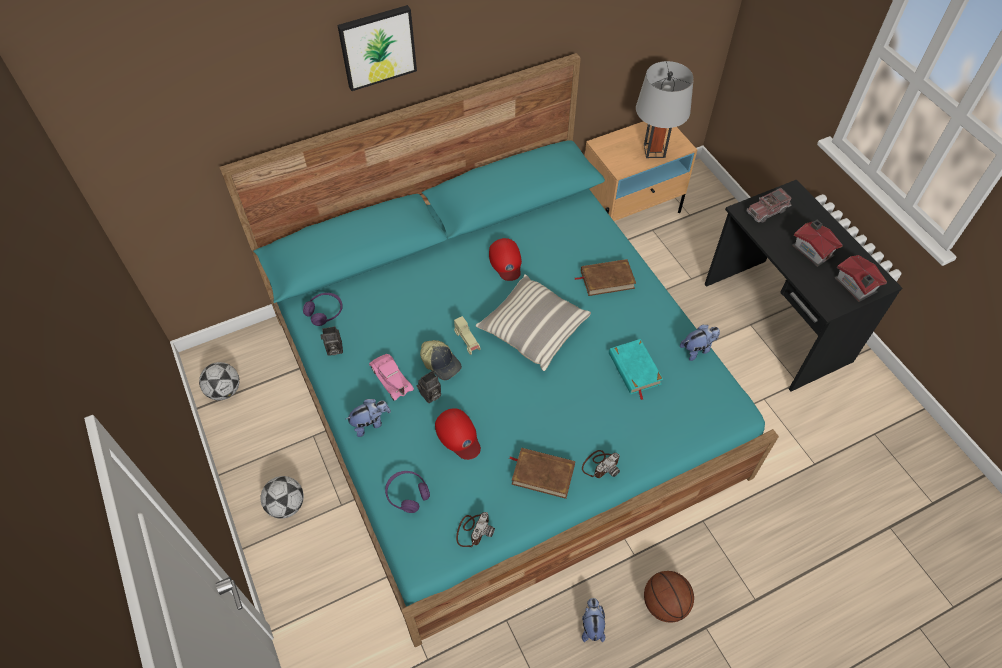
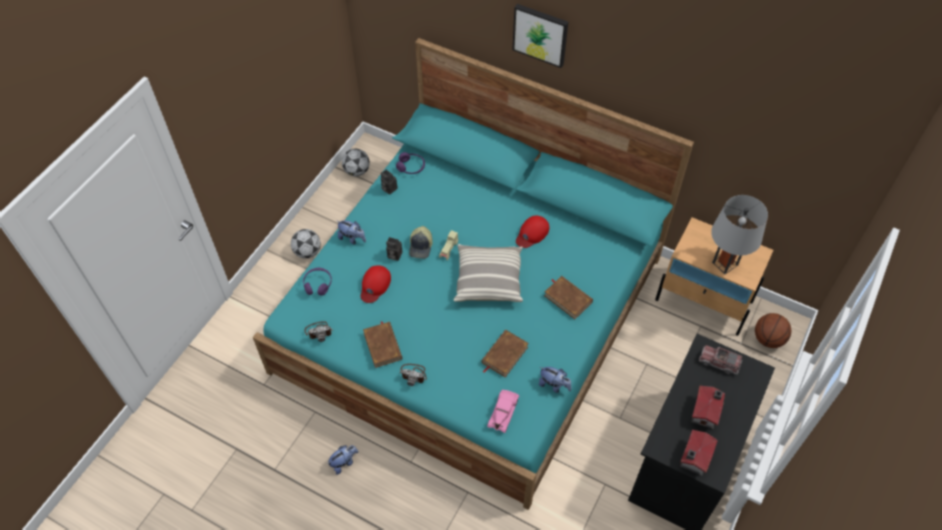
camera: 55 degrees right, 0 degrees up
(391, 378) = (390, 228): pink toy car -> pink toy car (503, 412)
(634, 369) = (504, 355): turquoise book -> brown book
(664, 603) = (388, 498): basketball -> basketball (768, 338)

